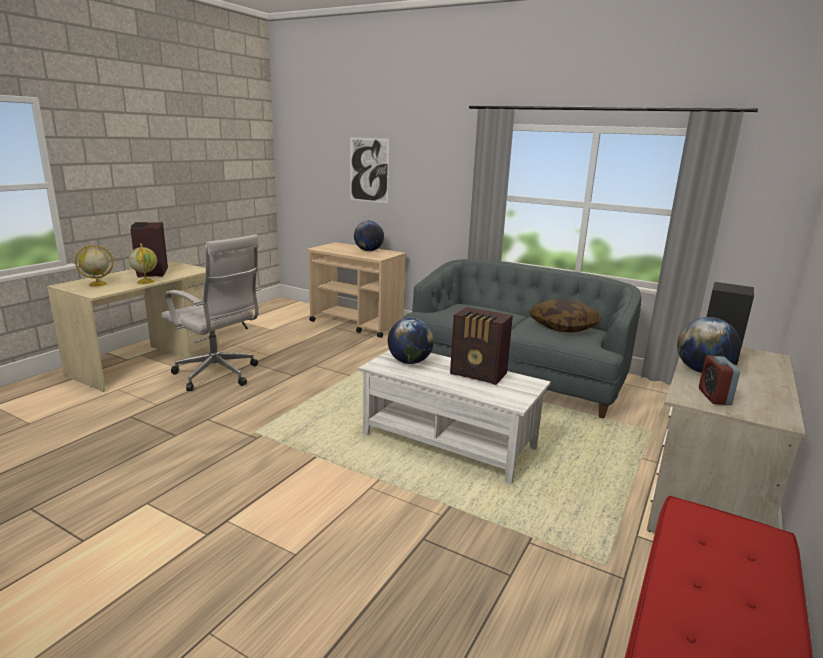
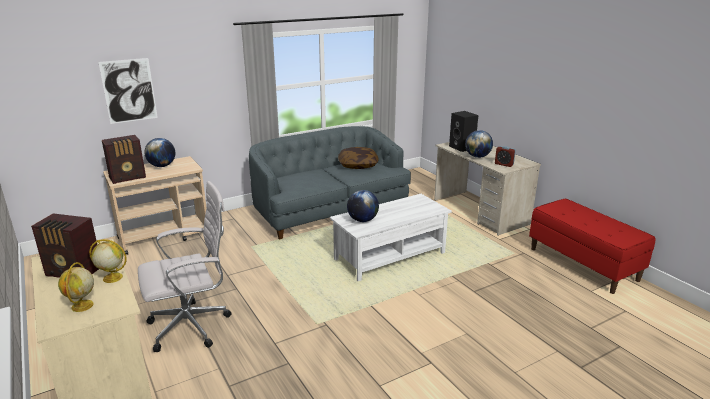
camera: 60 degrees left, 5 degrees up
(479, 374) = (398, 207): radio -> radio (128, 177)

